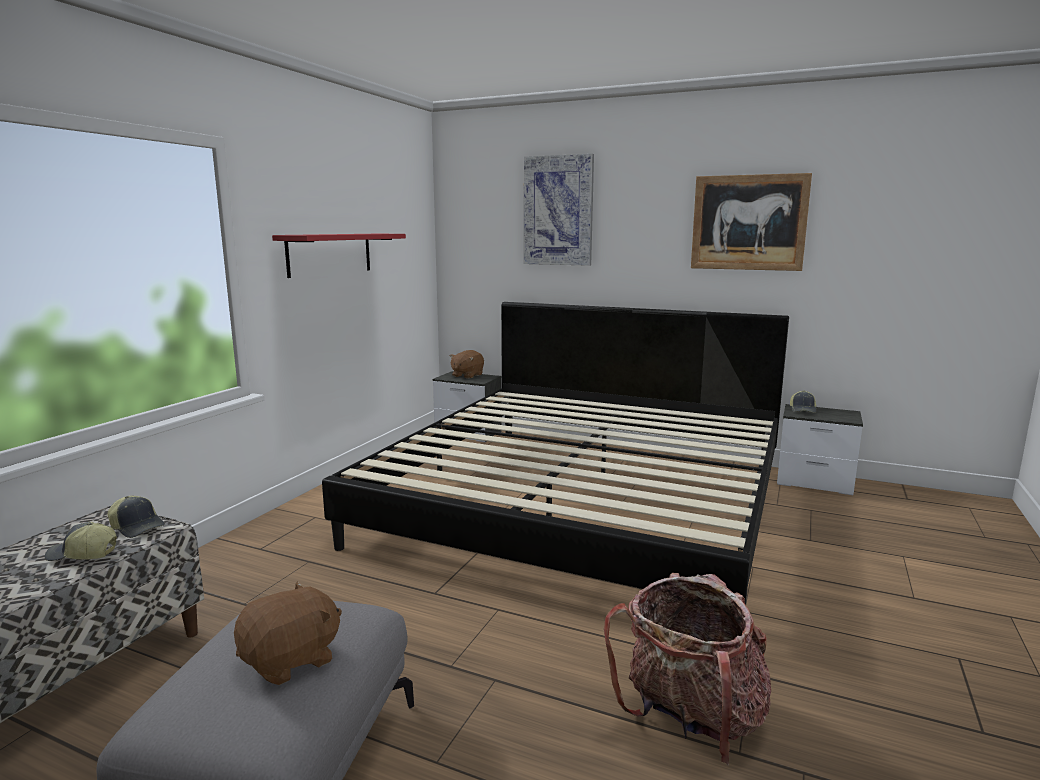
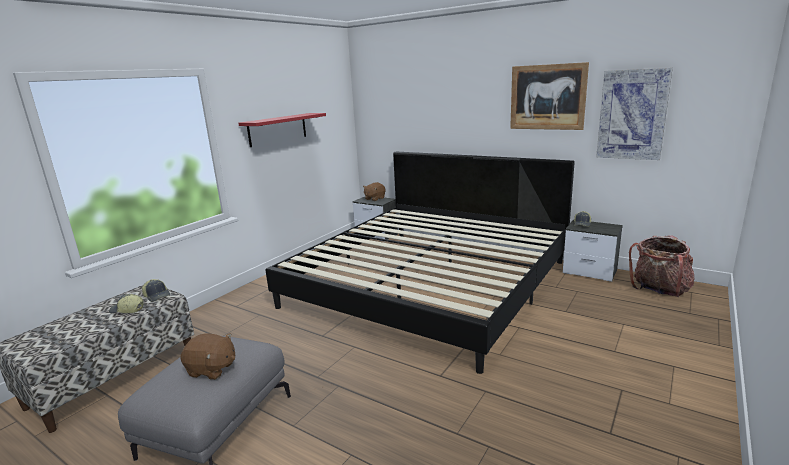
camera: 10 degrees right, 5 degrees up
(291, 660) = (212, 369): brown plush toy -> brown plush toy turned 45 degrees clockwise
(558, 211) = (426, 91): picture -> picture (632, 115)
(691, 719) = (438, 414): backpack -> backpack (659, 291)

